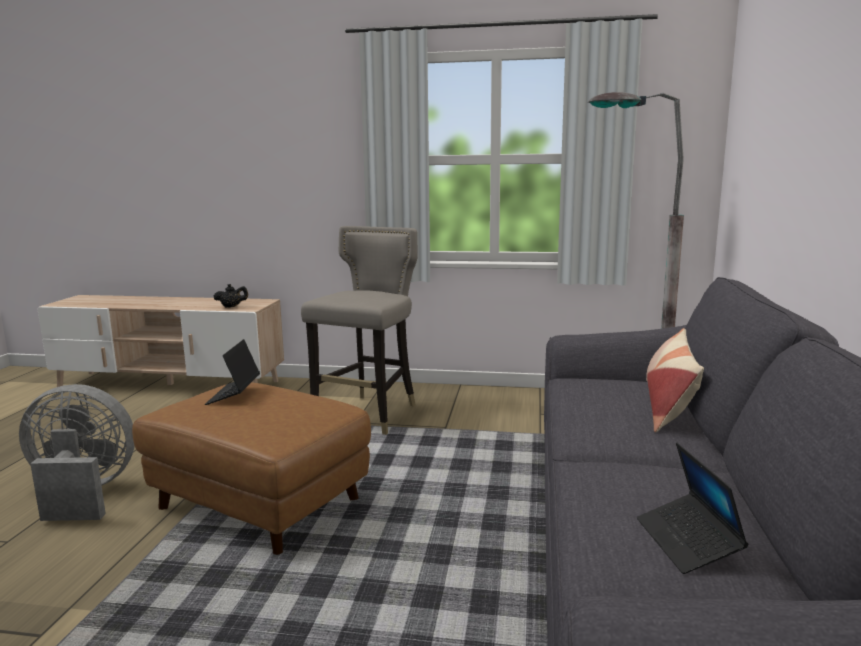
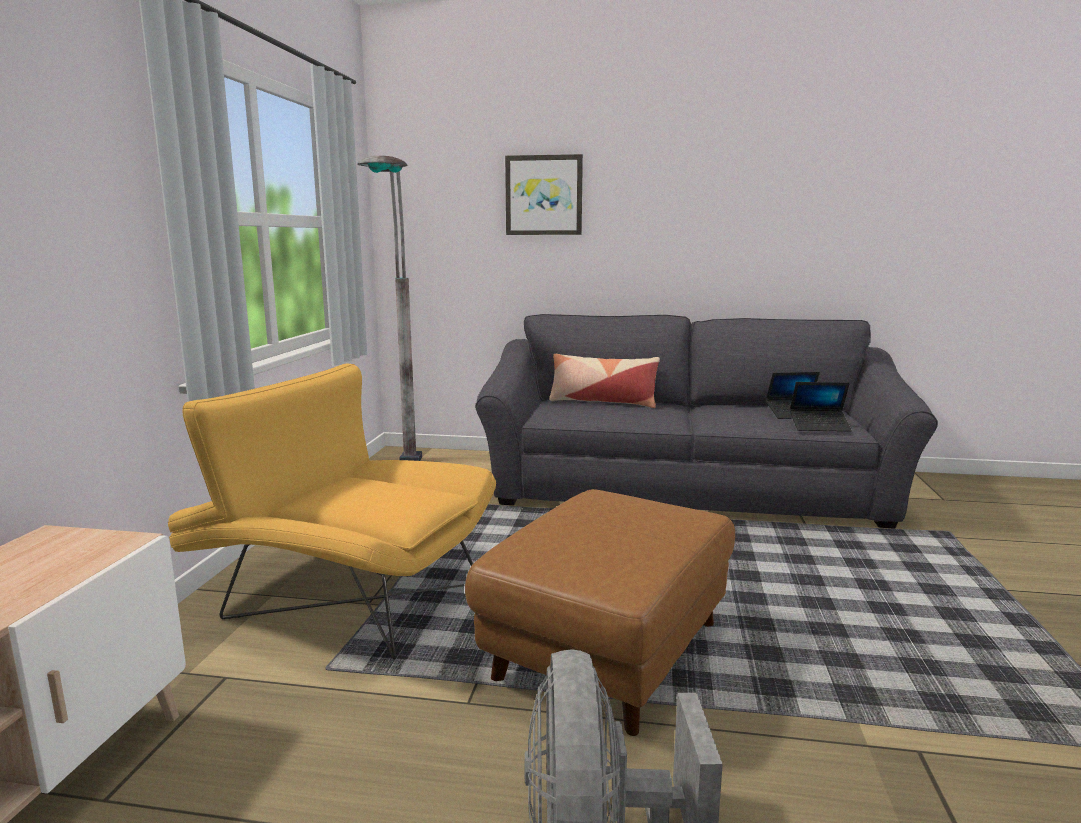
camera: 90 degrees left, 0 degrees up
(232, 307) = (71, 562): black teapot -> none
(234, 395) = (577, 539): laptop -> laptop (819, 426)
(369, 414) = (343, 594): grey stool -> yellow armchair
(797, 113) = (544, 195): none -> picture

